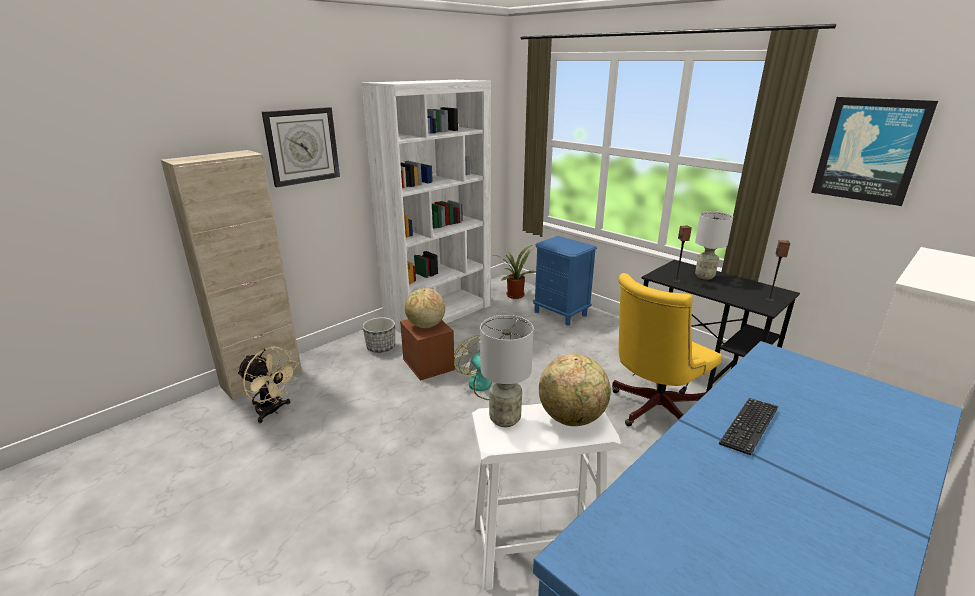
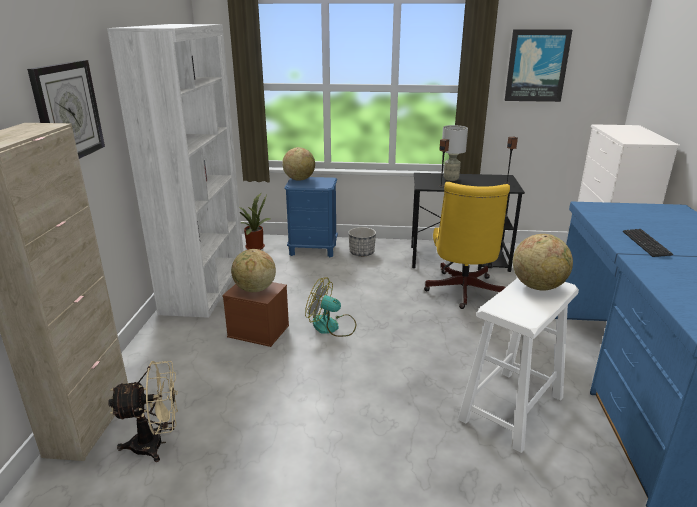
camera: 40 degrees left, 0 degrees up
(381, 347) = (189, 336): planter -> planter (362, 253)
(504, 419) = (507, 305): grey table lamp -> none
(559, 240) = (299, 179): none -> globe

